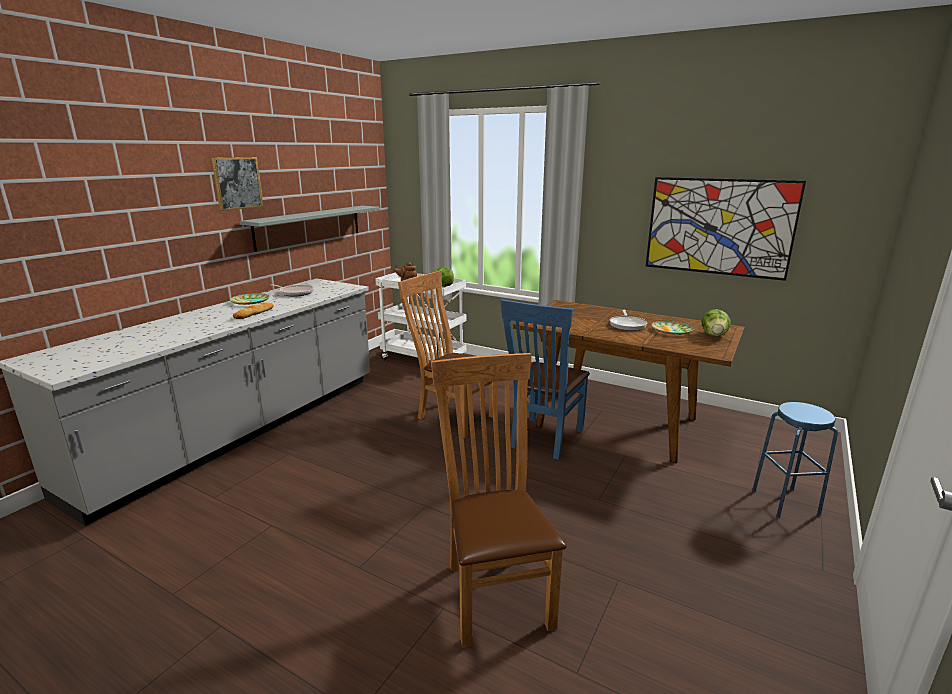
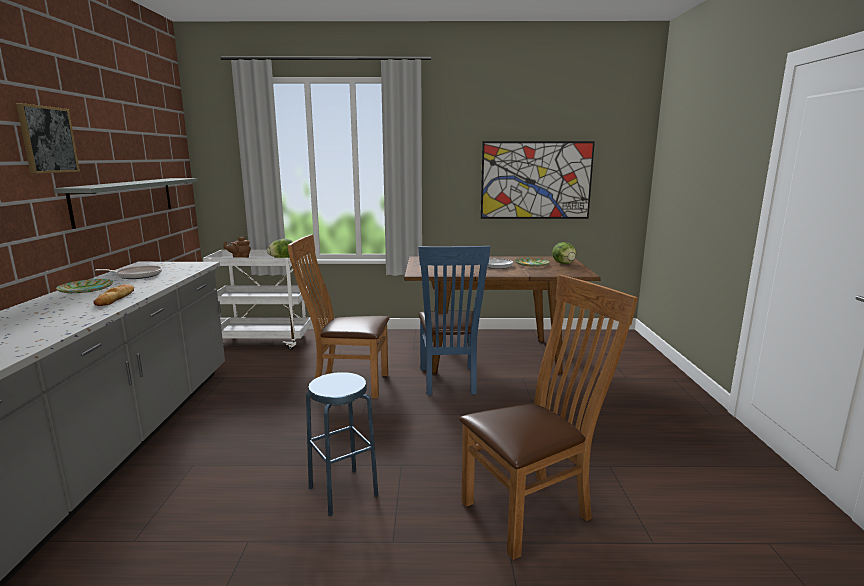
camera: 30 degrees left, 5 degrees down
(494, 590) = (533, 509): brown chair -> brown chair turned 105 degrees clockwise
(785, 502) = (651, 380): blue stool -> blue stool (343, 491)

